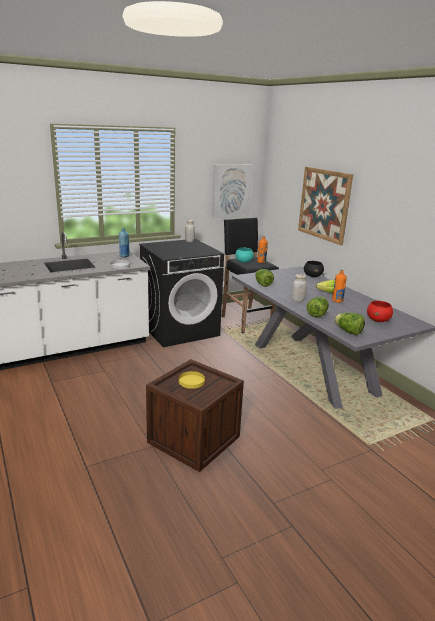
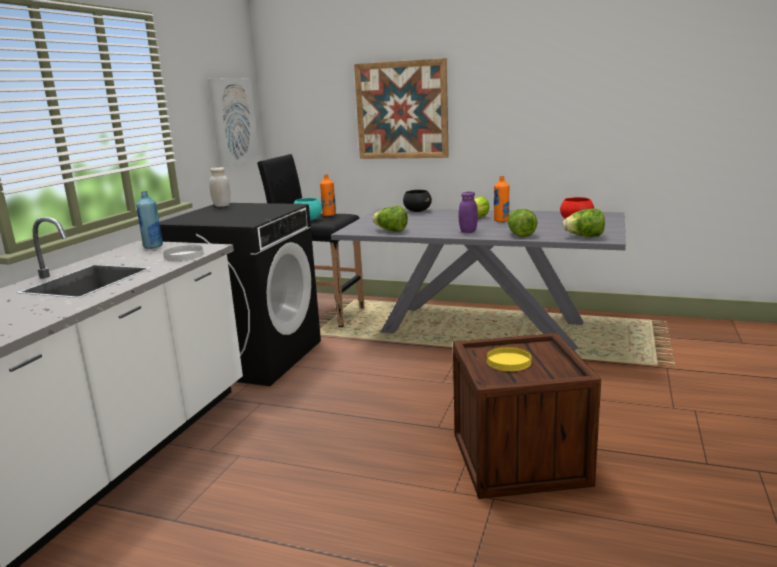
camera: 40 degrees left, 5 degrees down
(297, 300) = (468, 231): white jar -> purple jar

